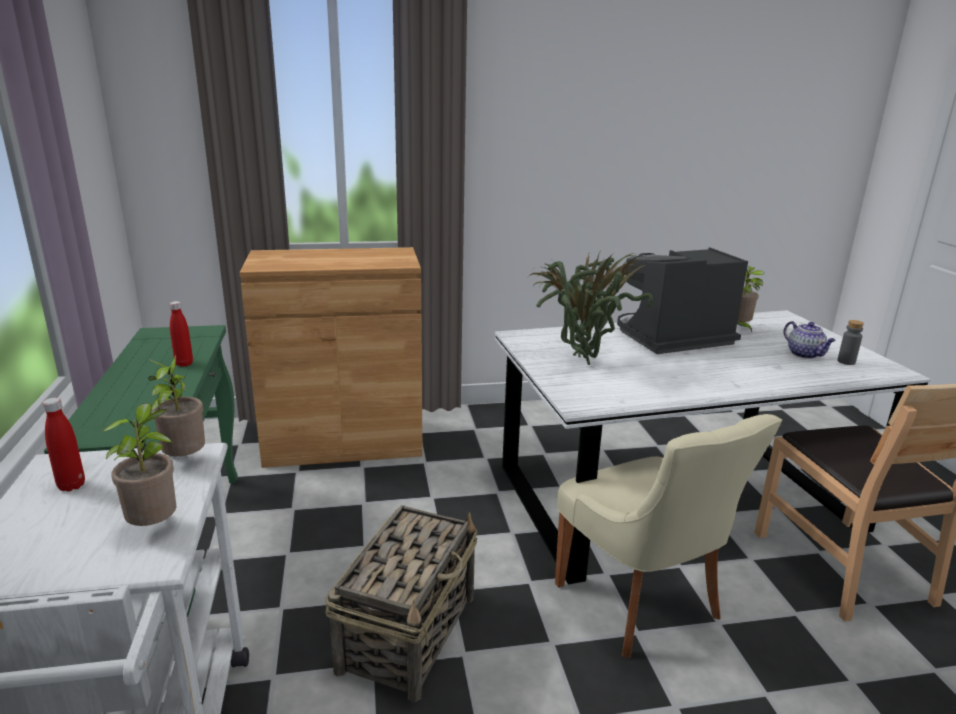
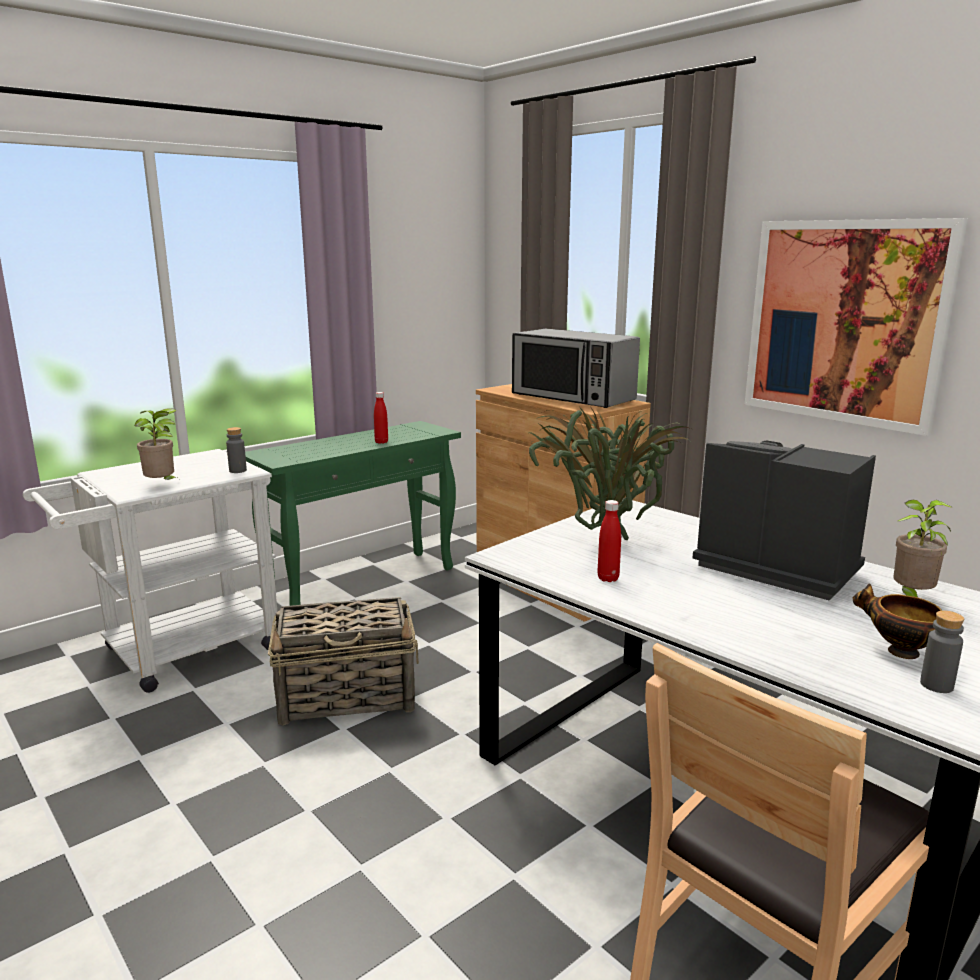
camera: 60 degrees right, 5 degrees down
(71, 486) = (191, 462): red bottle -> red bottle (608, 578)
(184, 460) = (238, 471): potted plant -> grey bottle
(351, 257) = (572, 398): none -> microwave
(558, 159) = (844, 322): none -> picture
(641, 604) = (494, 810): beige chair -> none
(805, 354) = (899, 651): teapot -> bowl

